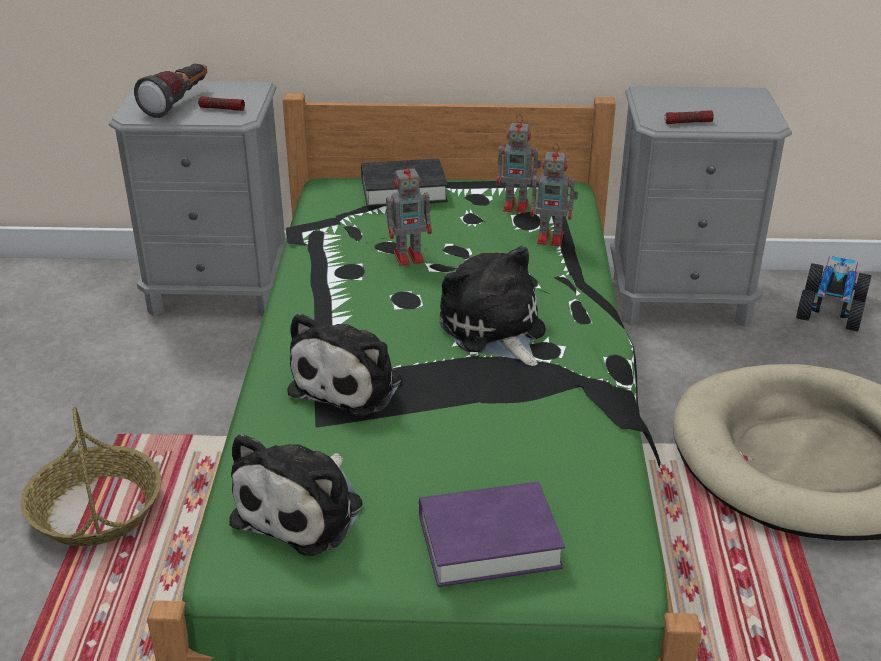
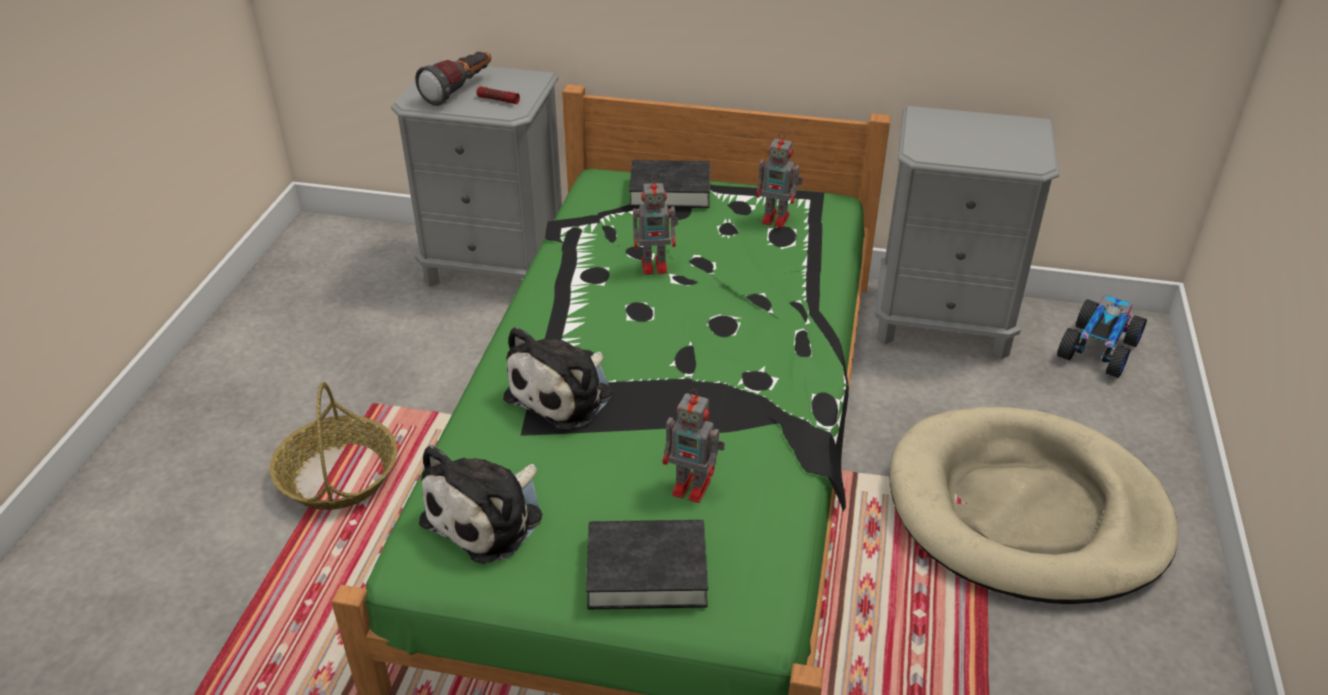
camera: 10 degrees right, 5 degrees up
(489, 541) = (647, 571): purple book -> black book
(494, 330) = (714, 353): plush toy -> none
(552, 238) = (800, 258): toy robot -> toy robot (693, 487)
(688, 123) = (952, 155): flashlight -> none

